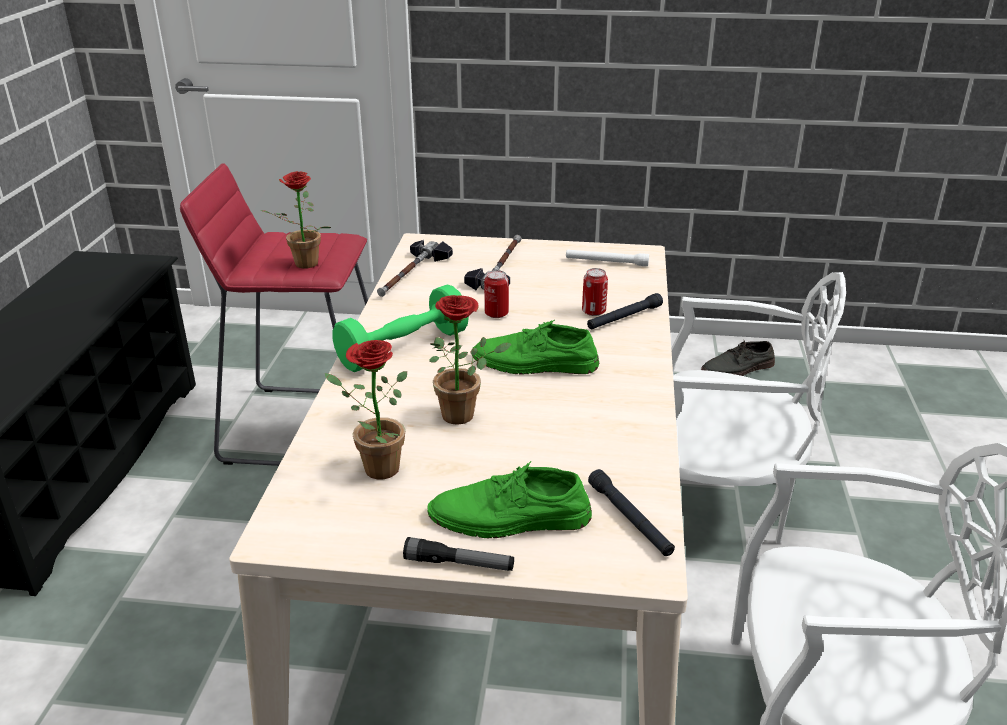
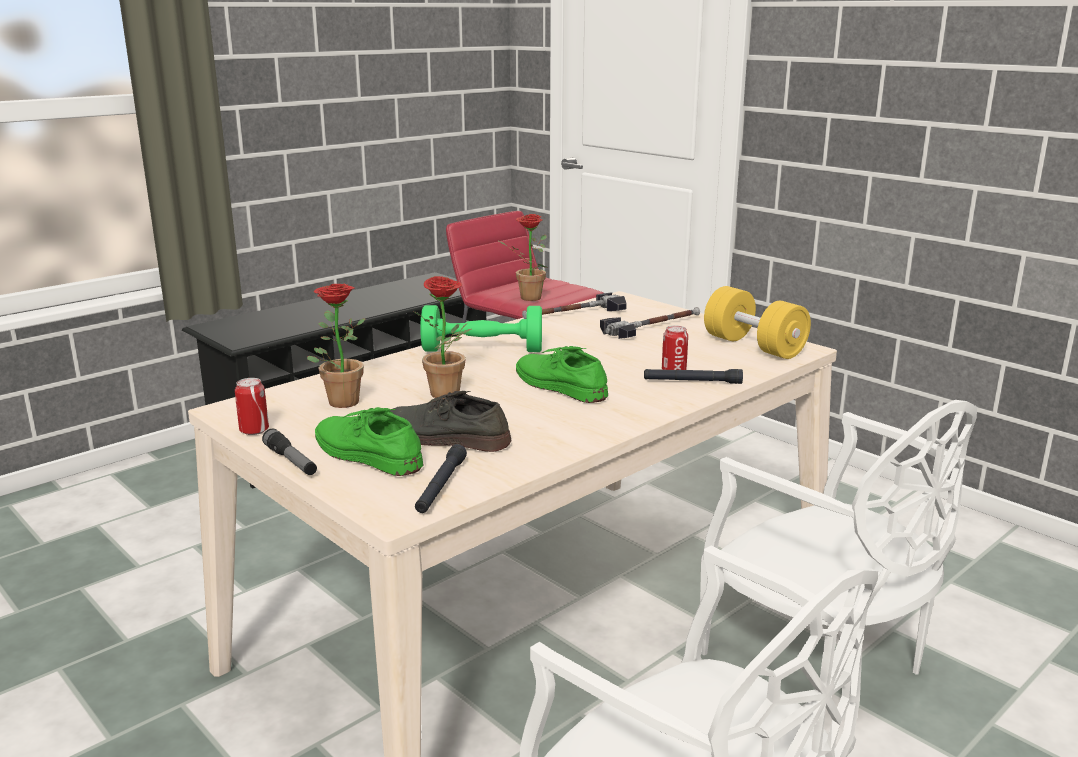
camera: 40 degrees right, 10 degrees down
(496, 314) = (590, 351): can -> can (254, 430)
(606, 262) = (754, 346): white flashlight -> yellow dumbbell
(738, 368) = (1007, 563): grey shoe -> grey shoe (444, 437)

